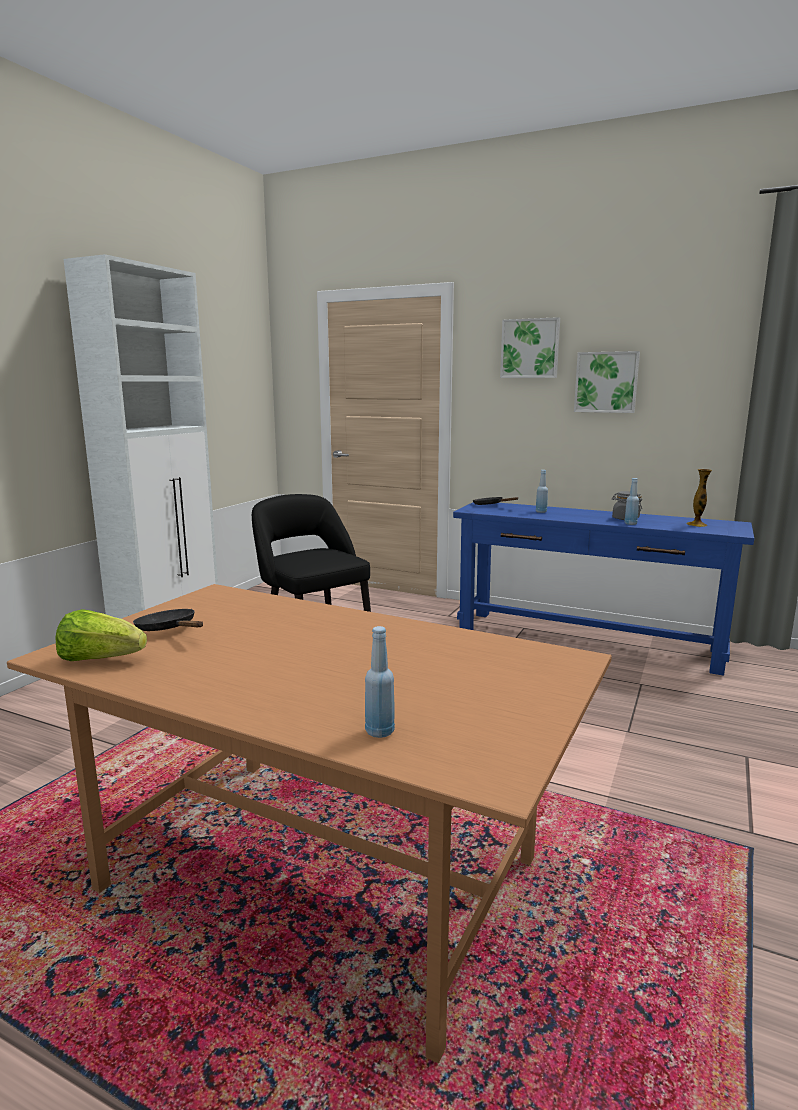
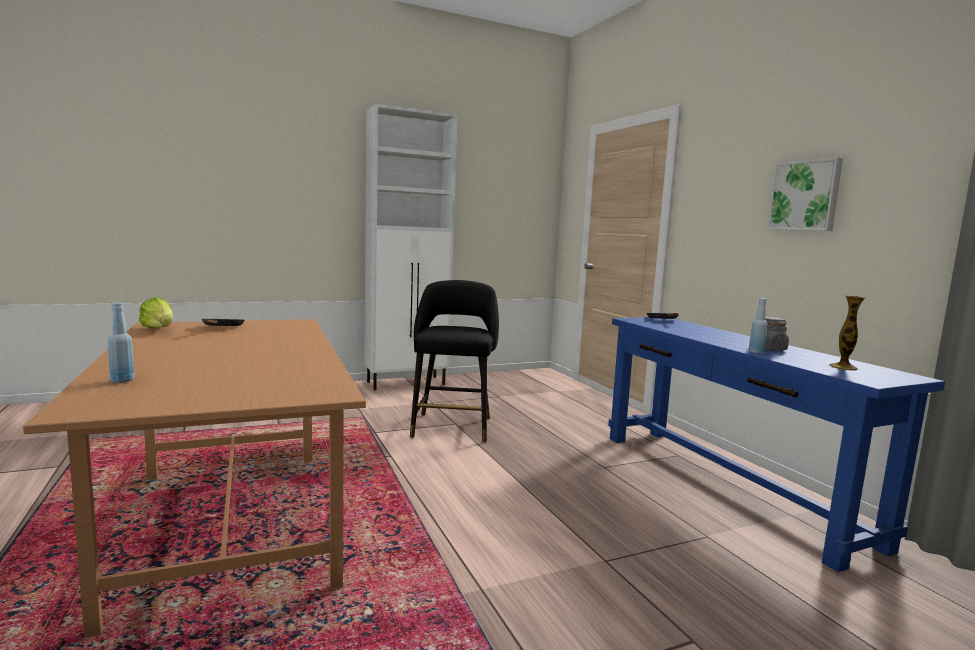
camera: 40 degrees right, 5 degrees down
(530, 348) = (736, 163): picture -> none
(541, 512) = (694, 331): blue bottle -> none

